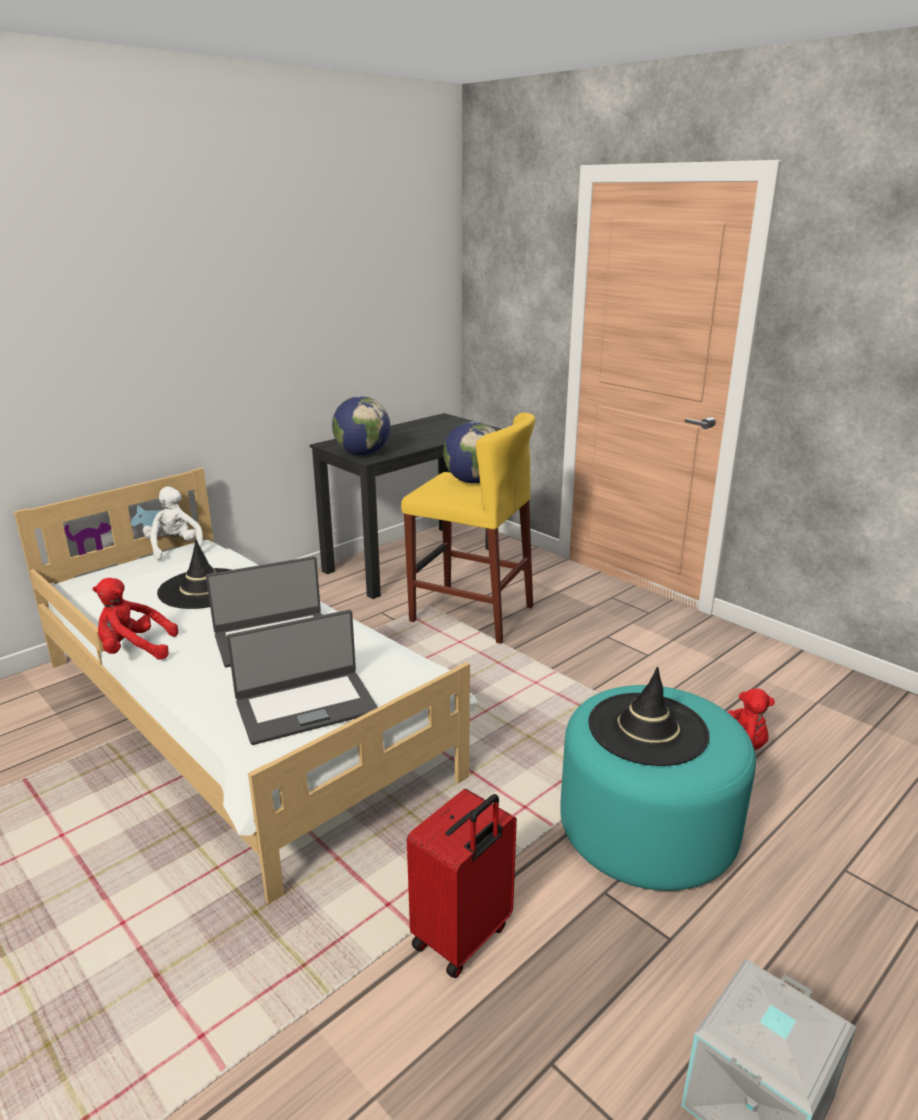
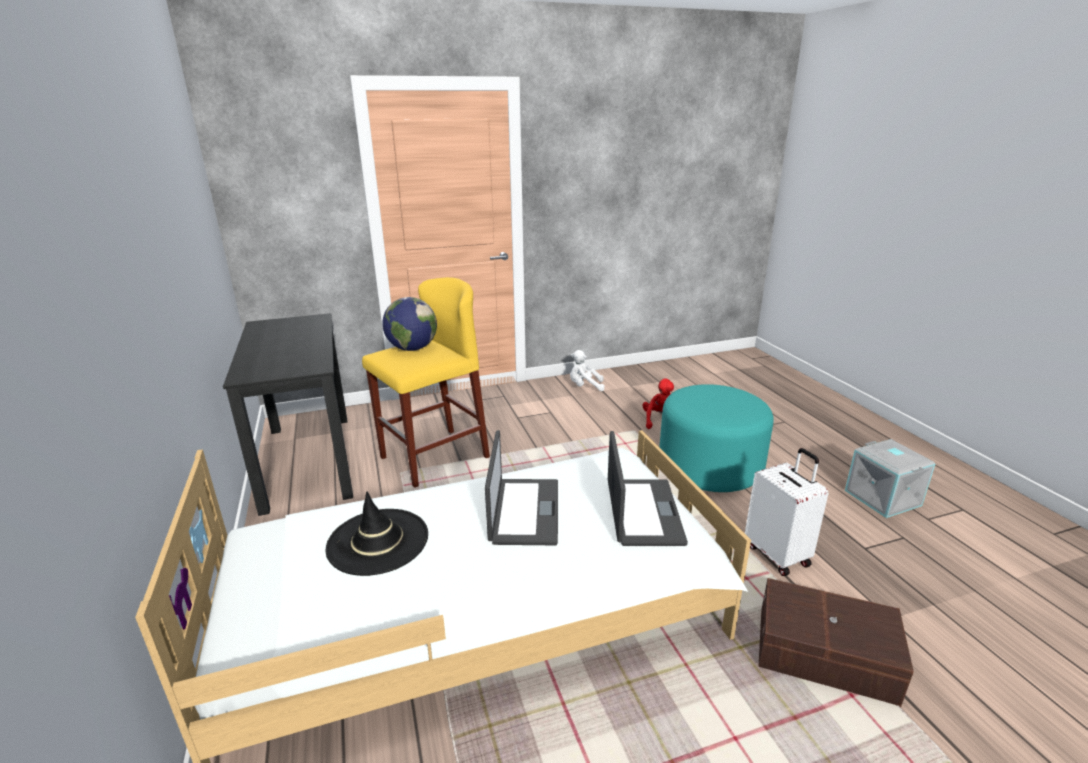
camera: 65 degrees left, 0 degrees up
(134, 650) = (477, 604): red plush toy -> none
(175, 548) = (236, 553): white plush toy -> white plush toy (585, 387)
(266, 1007) = (826, 657): none -> brown storage box
(362, 453) = (299, 368): globe -> none
(463, 937) = (778, 554): red suitcase -> white suitcase
(647, 729) = (719, 405): black hat -> none

